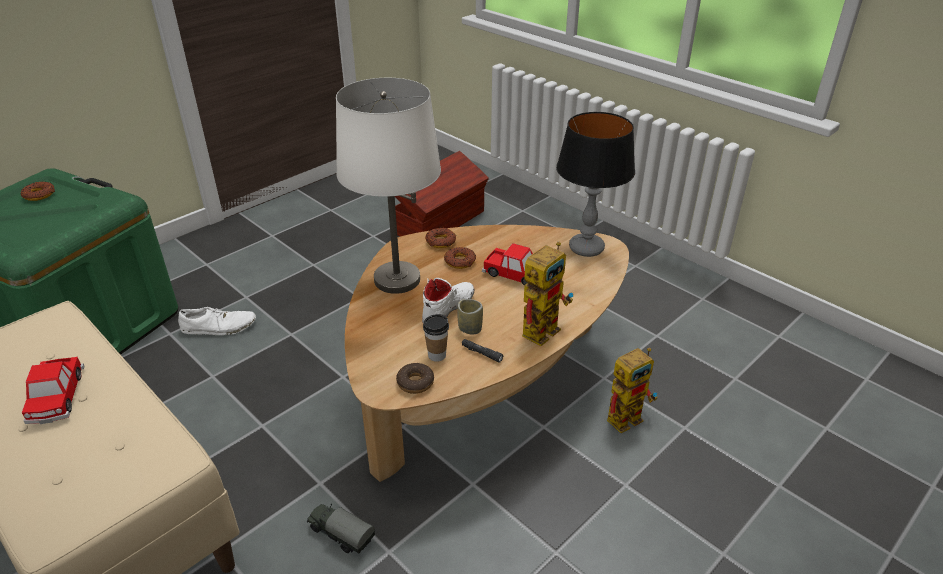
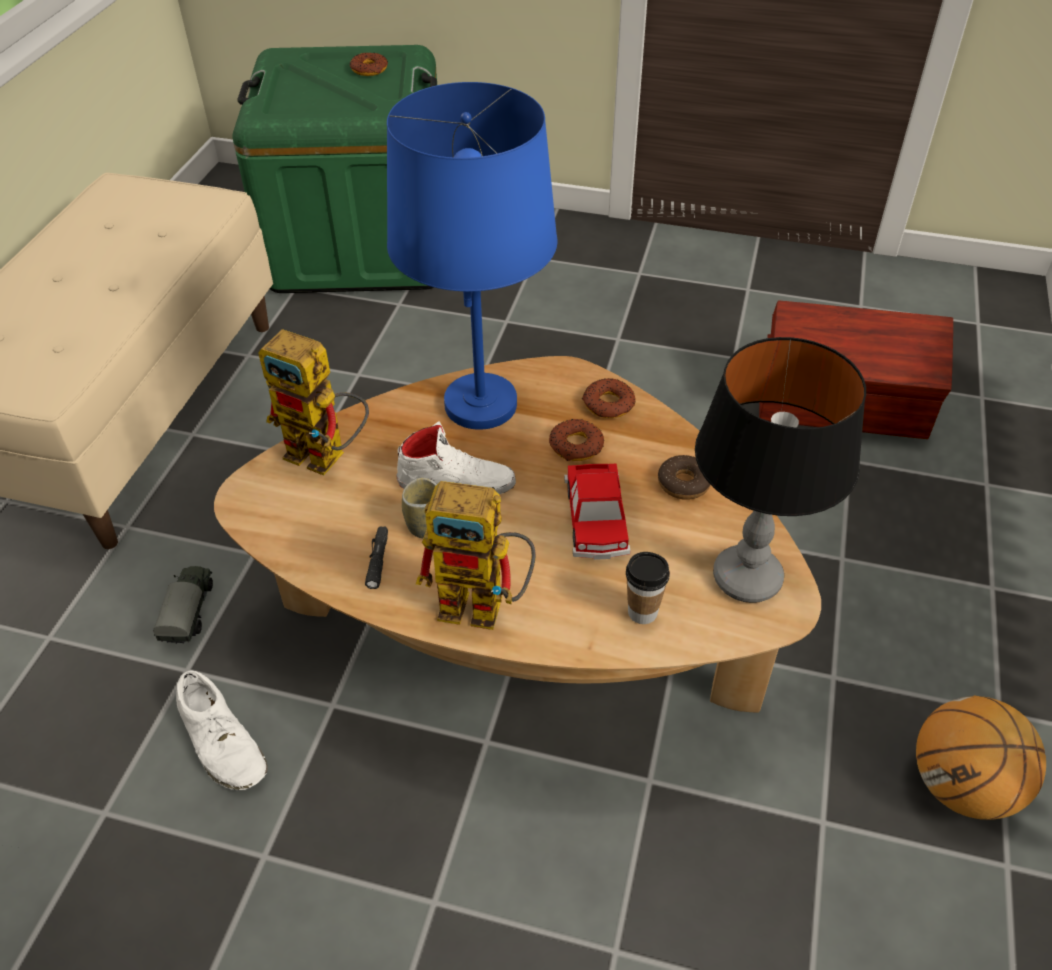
camera: 60 degrees right, 10 degrees up
(57, 397) = (100, 271): toy car -> none
(219, 327) = (438, 332): white shoe -> white shoe (222, 740)
(396, 280) = (479, 404): white table lamp -> blue table lamp
(415, 382) = (278, 521): donut -> donut (683, 483)
(437, 355) = (345, 517): cup -> cup (642, 612)
(628, 415) = (586, 849): toy robot -> toy robot (327, 456)
(662, 291) = (962, 786): none -> basketball

